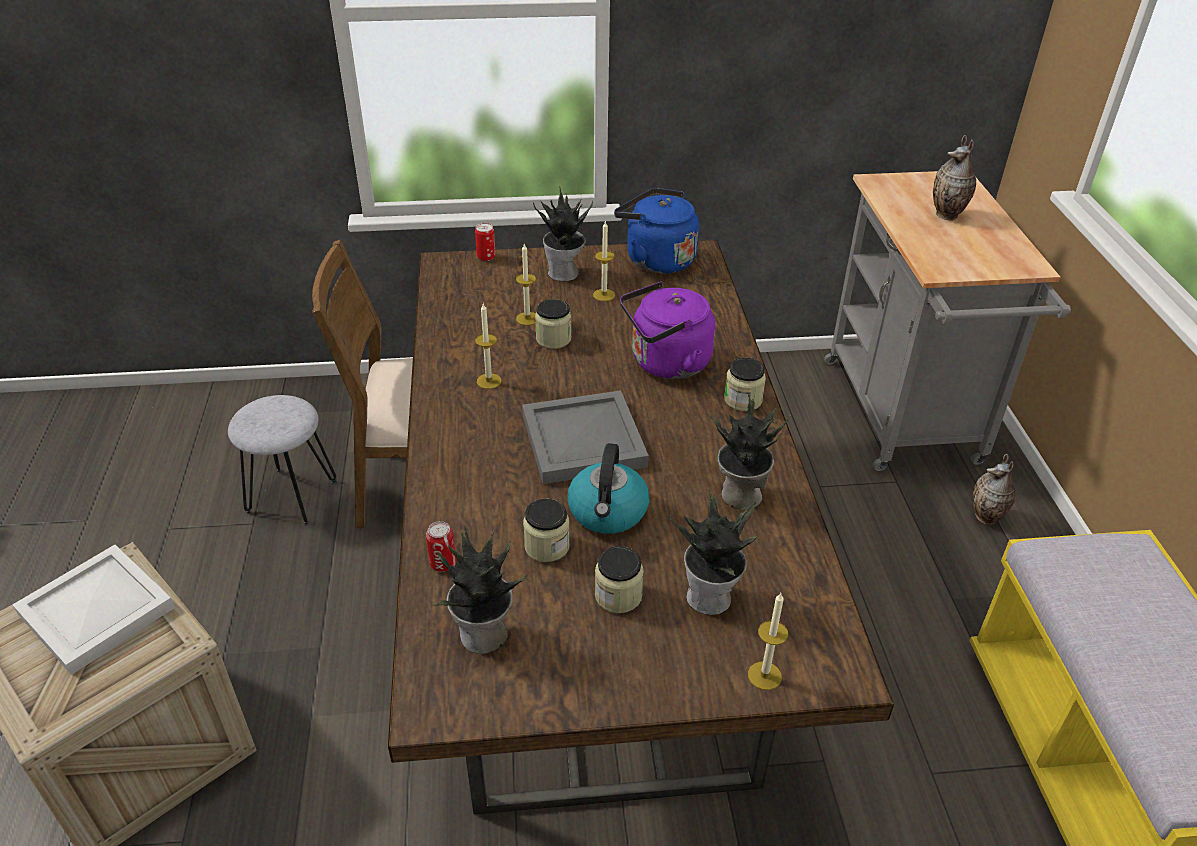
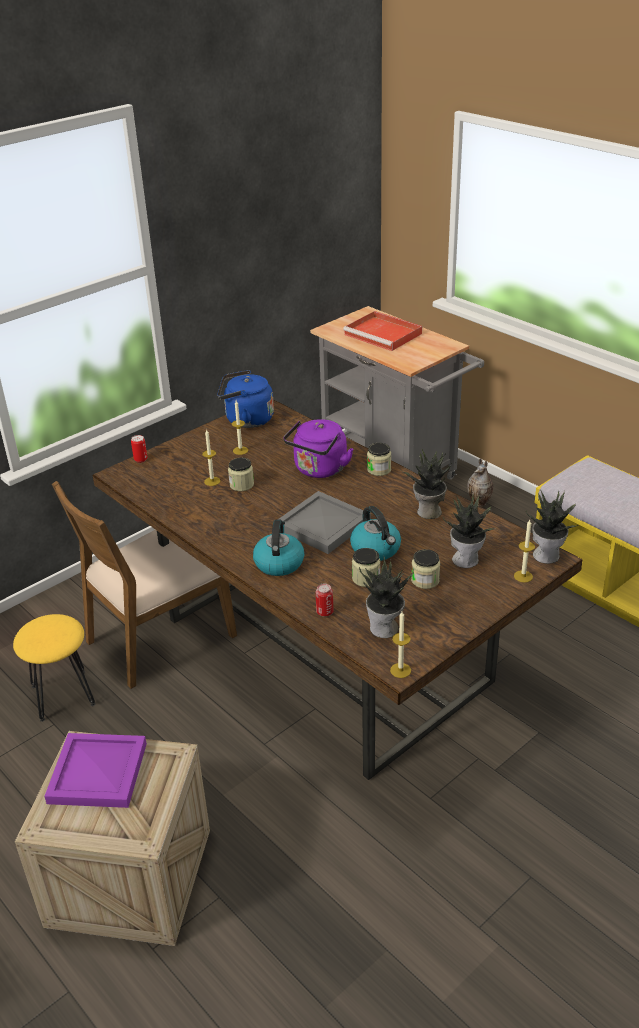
camera: 35 degrees left, 5 degrees down
(99, 611) = (99, 772): white tray -> purple tray
(292, 496) = (63, 694): grey stool -> yellow stool
(473, 463) = (279, 562): none -> kettle
(489, 381) = (233, 521): candle -> candle (400, 670)
(564, 273) = (202, 449): potted plant -> potted plant (547, 555)
(948, 215) = (384, 334): vase -> red tray

